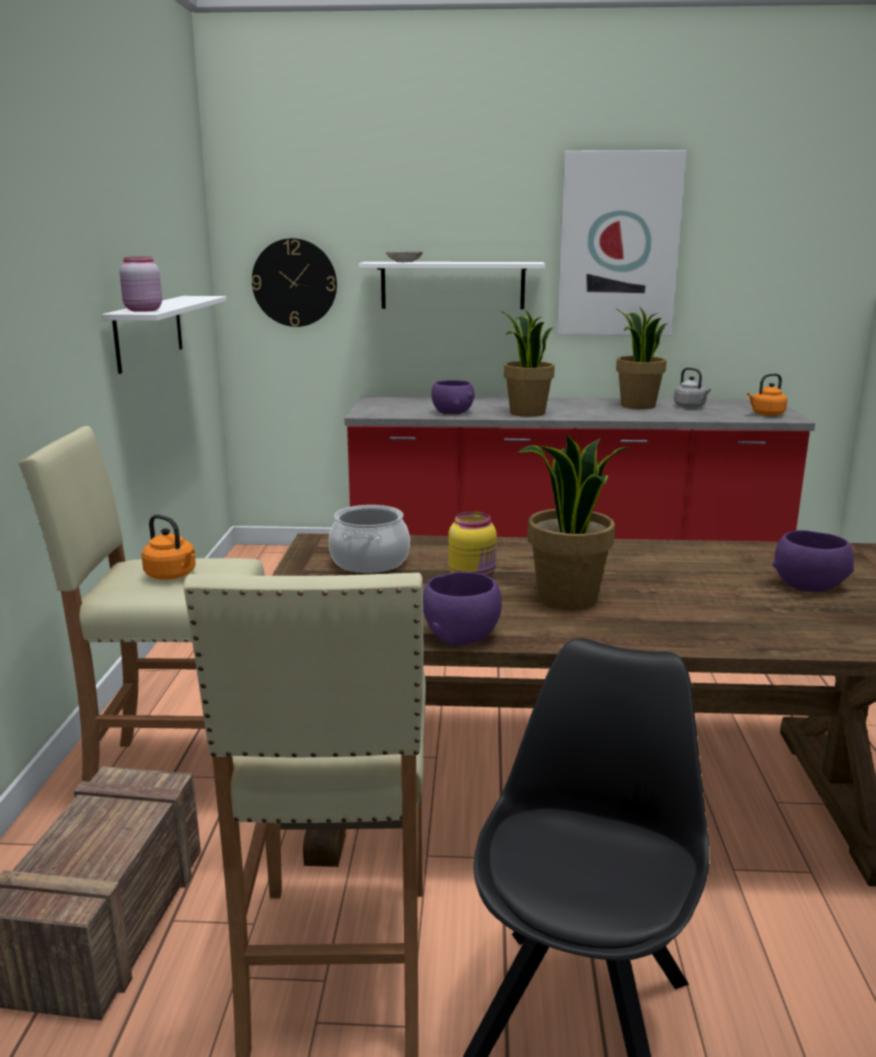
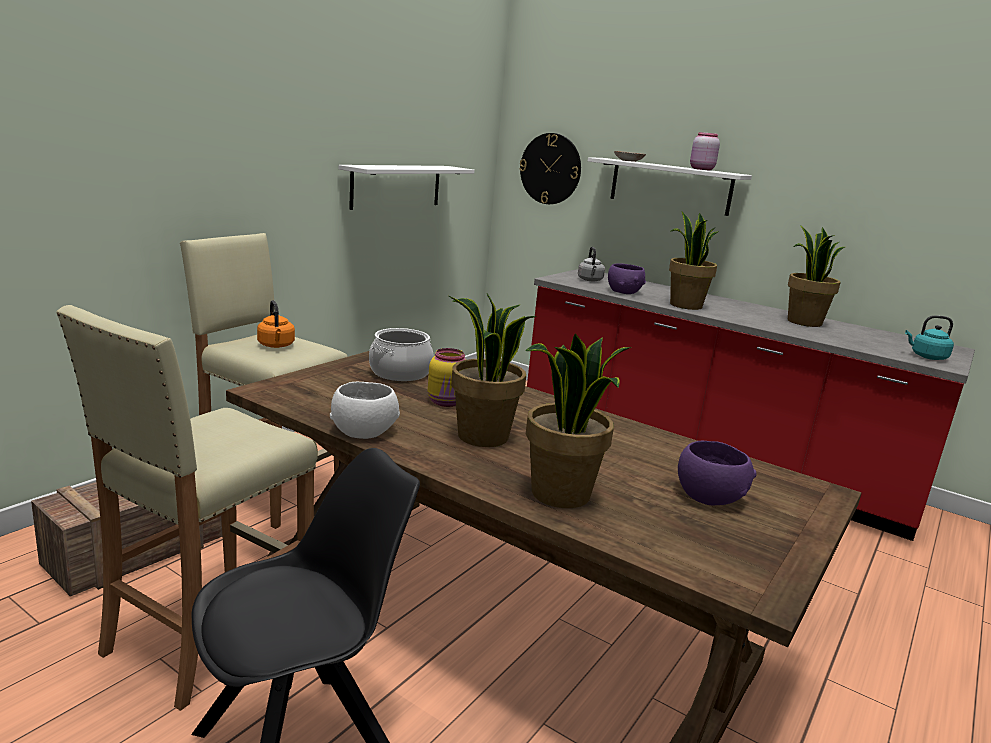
camera: 30 degrees right, 0 degrees up
(142, 310) = (369, 166): pink jar -> pink jar (700, 169)
(460, 634) = (363, 431): purple bowl -> white bowl
(618, 245) = (827, 167): picture -> none
(691, 407) = (858, 334): grey kettle -> grey kettle (590, 280)
(721, 626) = (561, 494): none -> potted plant
(766, 414) = (926, 357): orange kettle -> turquoise kettle

